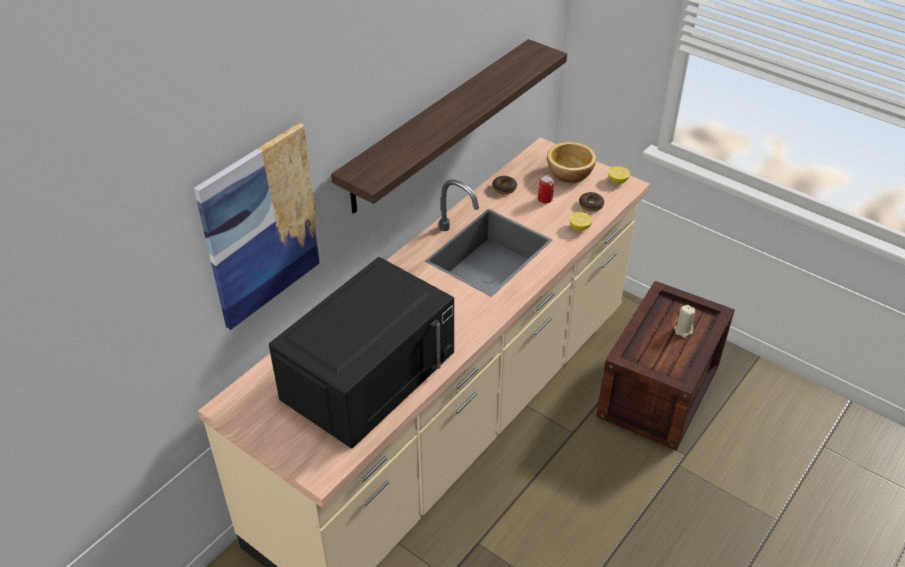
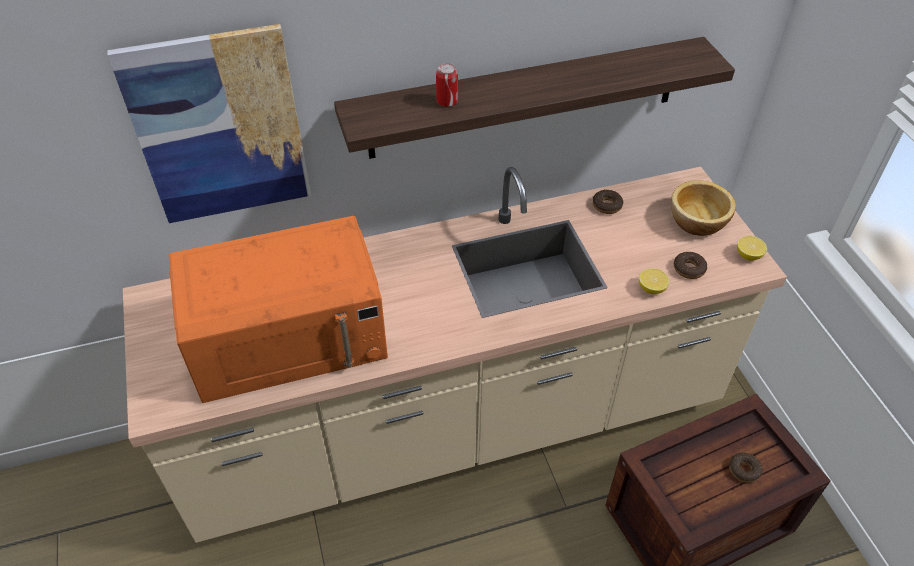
camera: 35 degrees right, 5 degrees up
(369, 374) = (289, 335): black microwave -> orange microwave
(545, 200) = (640, 239): can -> can (447, 102)
(683, 330) = (744, 470): beige candle -> donut

